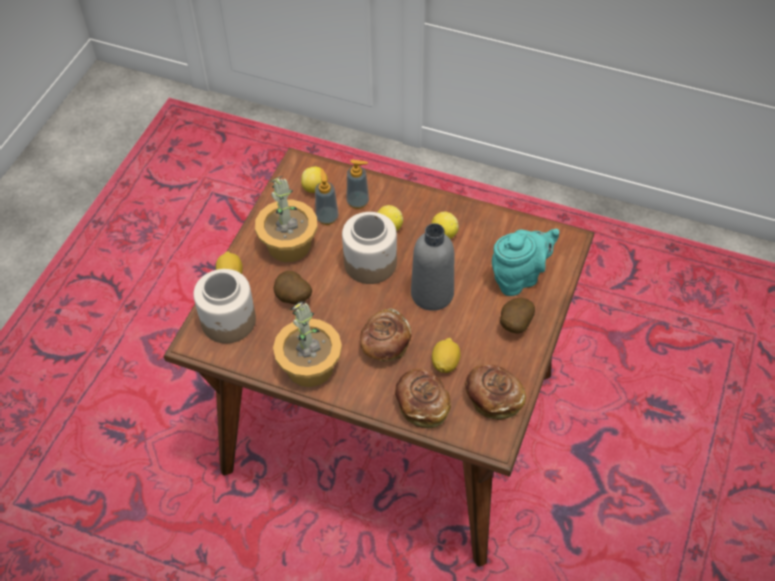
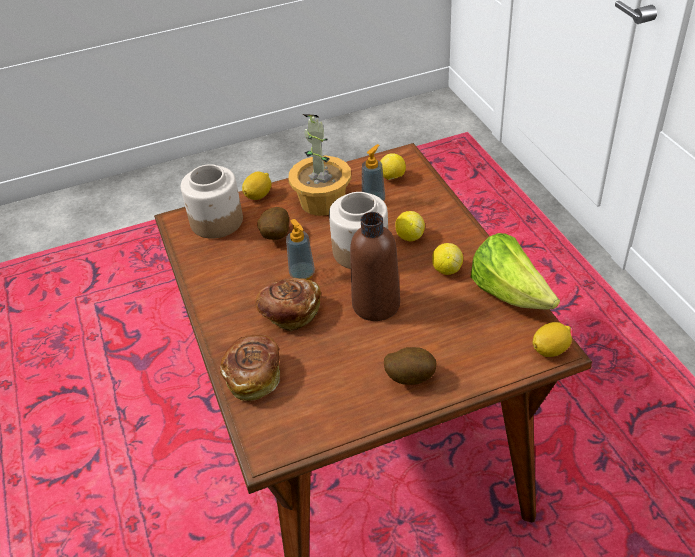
camera: 50 degrees right, 10 degrees down
(310, 367) = (221, 288): potted plant -> none
(358, 202) = (411, 205): soap dispenser -> soap dispenser (302, 274)
(432, 294) = (376, 304): grey bottle -> brown bottle
(445, 363) = (314, 361): lemon -> lemon (550, 350)
(493, 399) = (312, 418): bread -> none
(502, 222) = (509, 294): none -> lettuce
(519, 277) = (465, 345): turquoise teapot -> none

